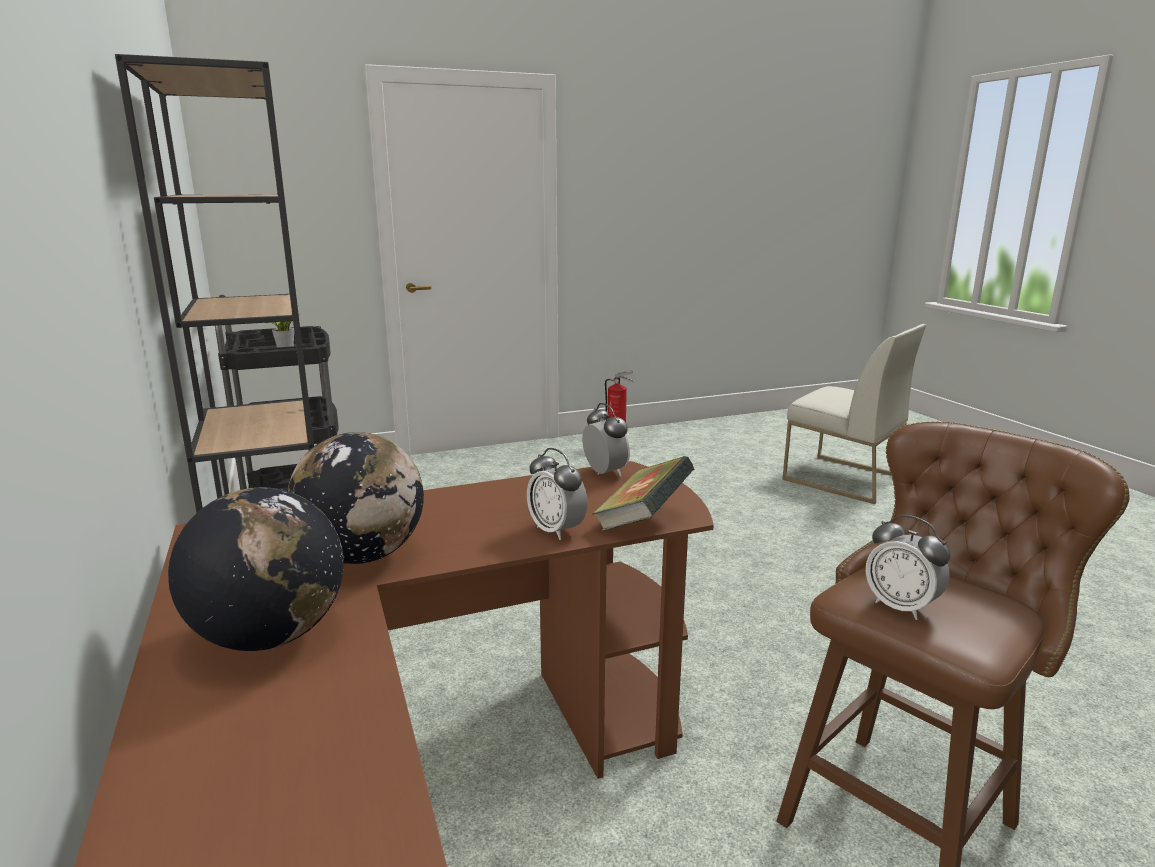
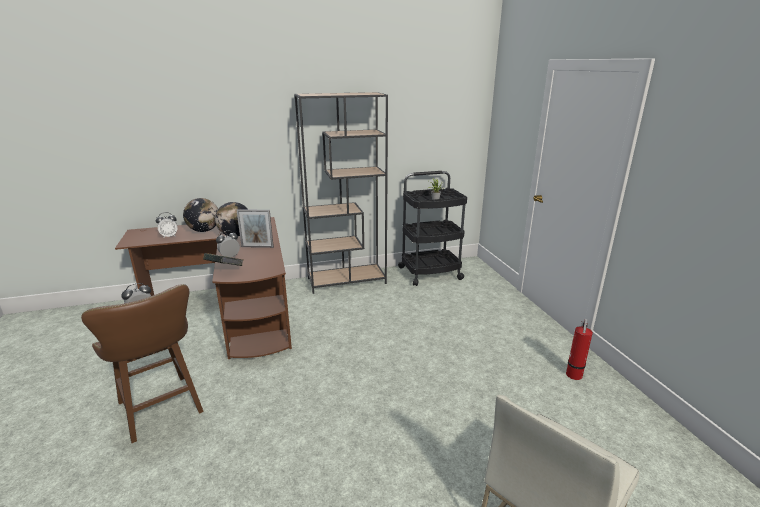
camera: 95 degrees right, 5 degrees up
(478, 507) = (257, 247): none -> picture frame
(605, 473) = (274, 266): alarm clock -> alarm clock (169, 236)

